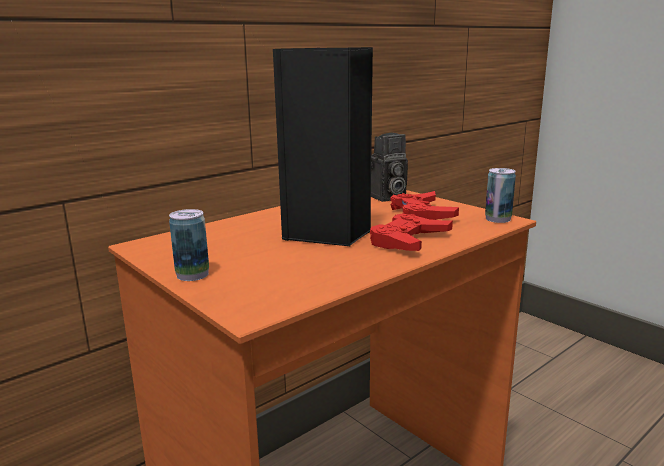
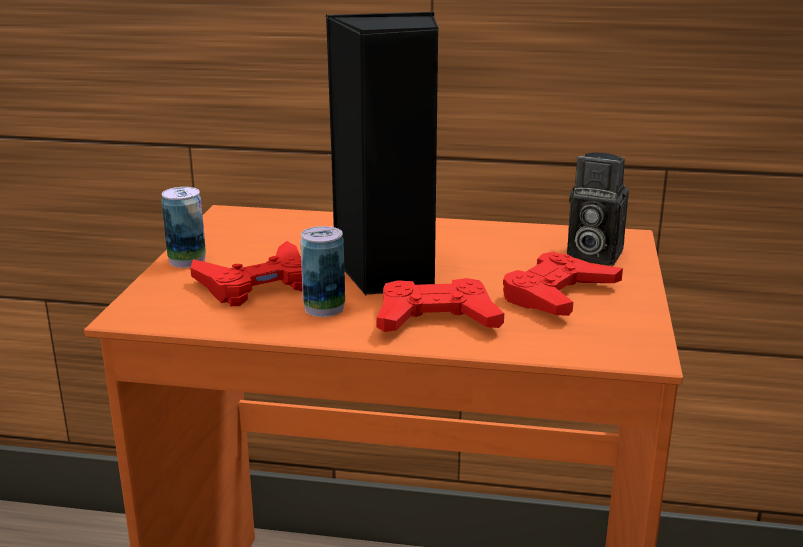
camera: 50 degrees right, 5 degrees up
(278, 266) = (257, 284): none -> red game controller
(498, 219) = (630, 347): can -> can (324, 308)

